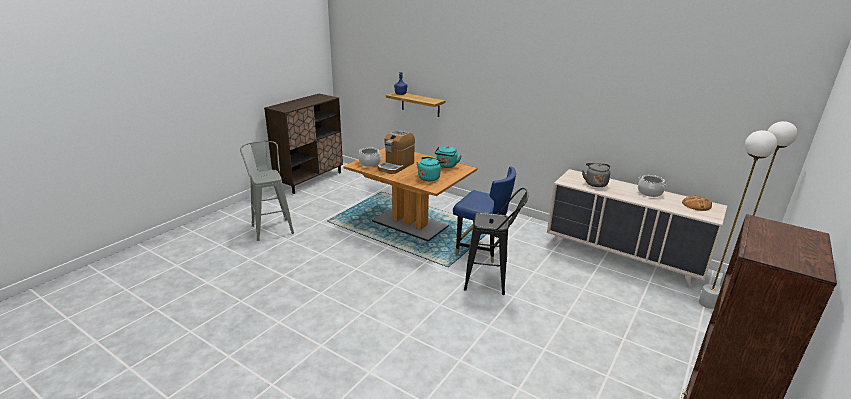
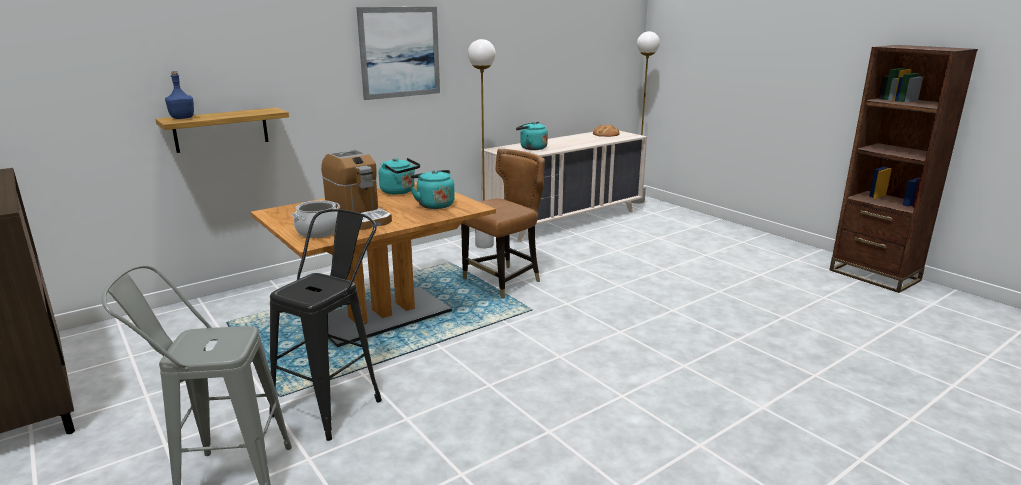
camera: 70 degrees left, 5 degrees down
(481, 250) = (502, 281): blue chair -> brown chair
(491, 281) = (582, 290): black stool -> black stool (335, 403)
(520, 85) = (400, 52): none -> picture
(595, 183) = (531, 148): grey kettle -> turquoise kettle
(649, 192) = (569, 139): cooking pot -> none
(707, 303) = (659, 214): white floor lamp -> white floor lamp (484, 245)

